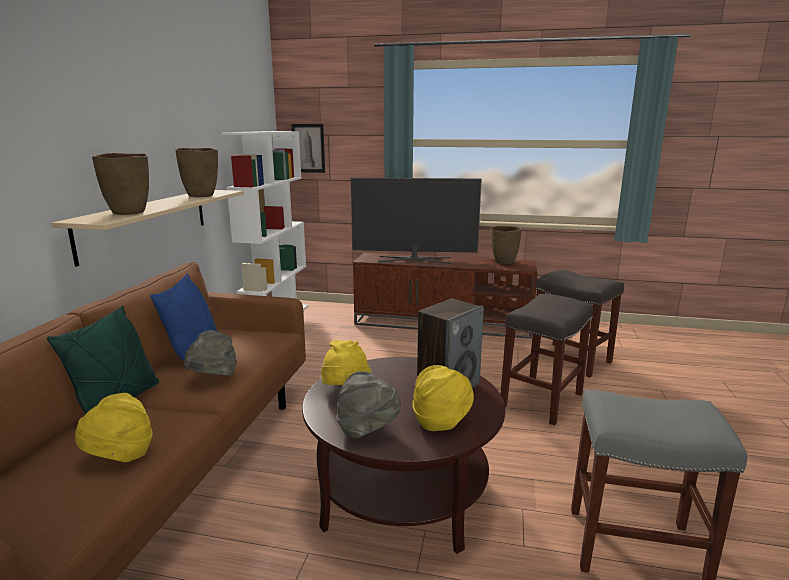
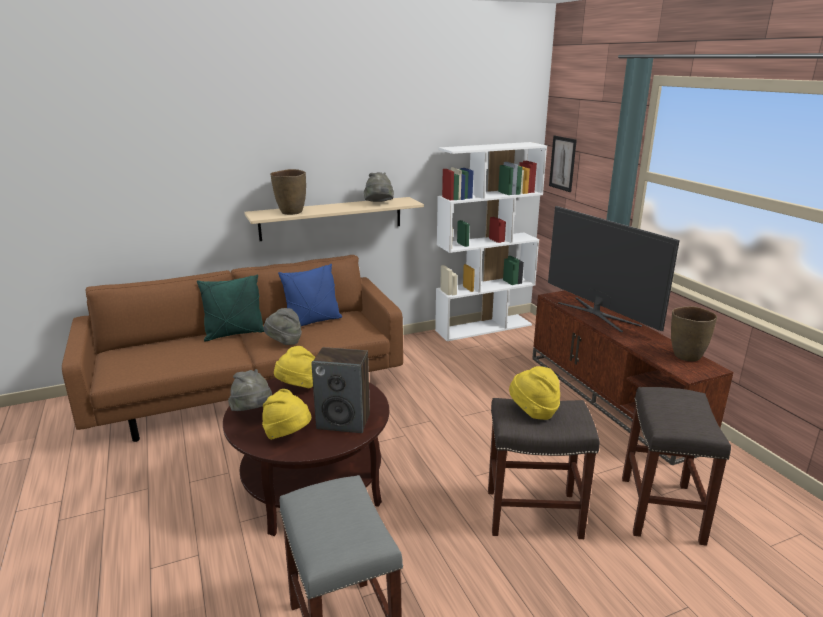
camera: 55 degrees right, 5 degrees up
(120, 456) = (184, 359): yellow hat -> yellow hat (533, 412)
(201, 195) = (379, 204): brown vase -> grey hat

